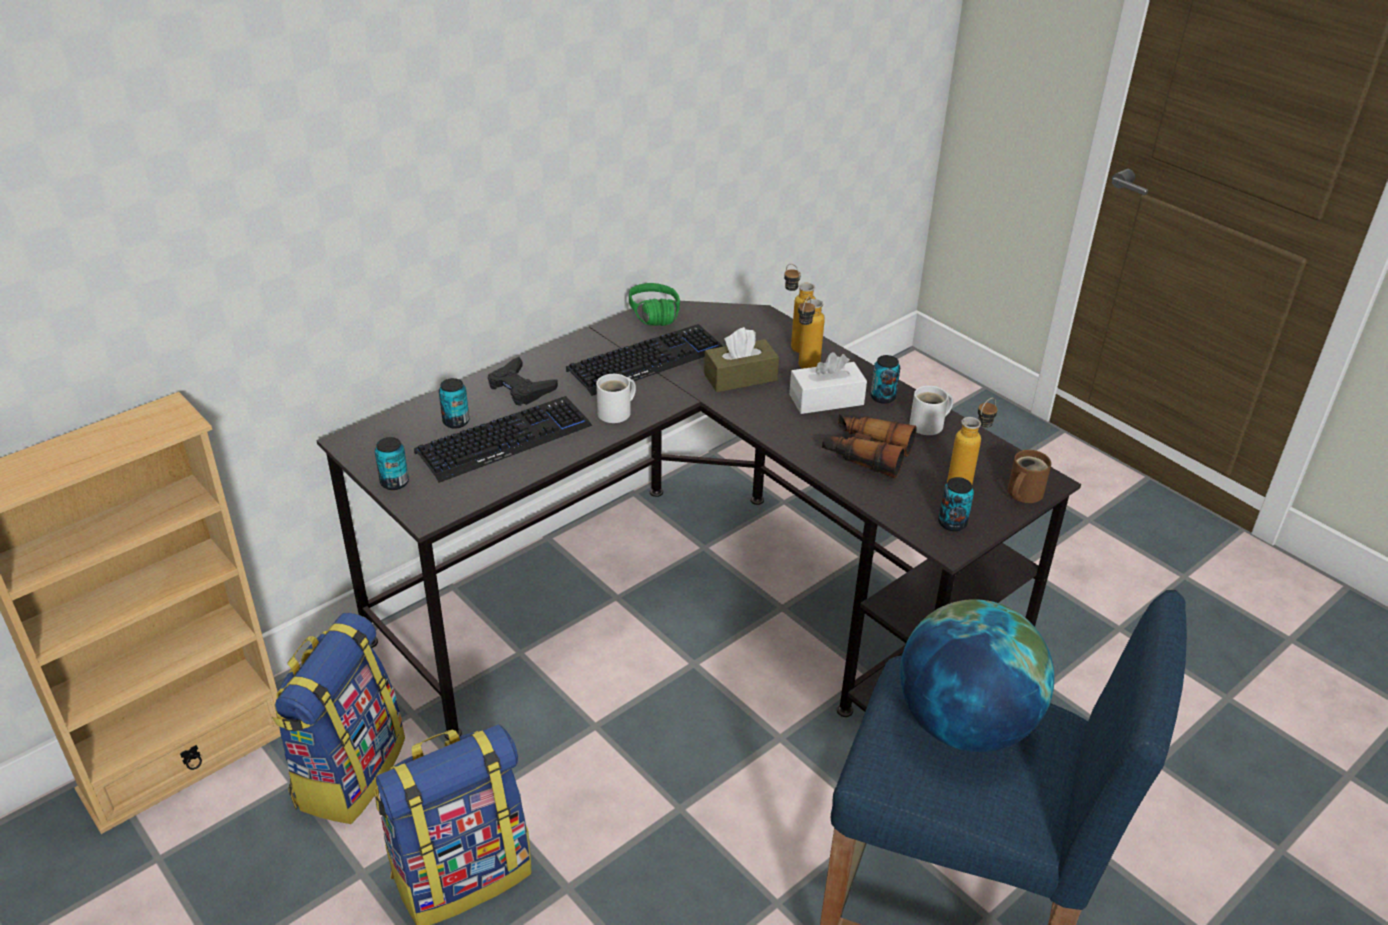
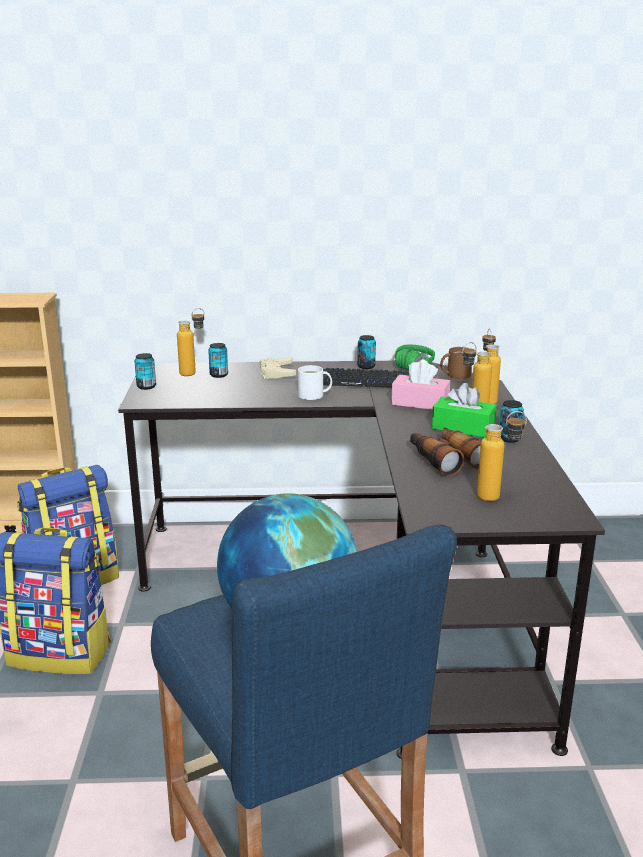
camera: 40 degrees right, 15 degrees down
(417, 430) = (193, 373): none -> bottle
(504, 440) = (230, 388): keyboard -> none
(520, 388) = (277, 372): black game controller -> beige game controller
(740, 377) = (420, 403): brown tissue box -> pink tissue box
(826, 399) = (463, 428): white tissue box -> green tissue box
(930, 425) = (522, 461): white mug -> none
(952, 523) = (450, 511): can -> can (366, 366)
(1022, 493) = (539, 516): brown mug -> brown mug (456, 375)

